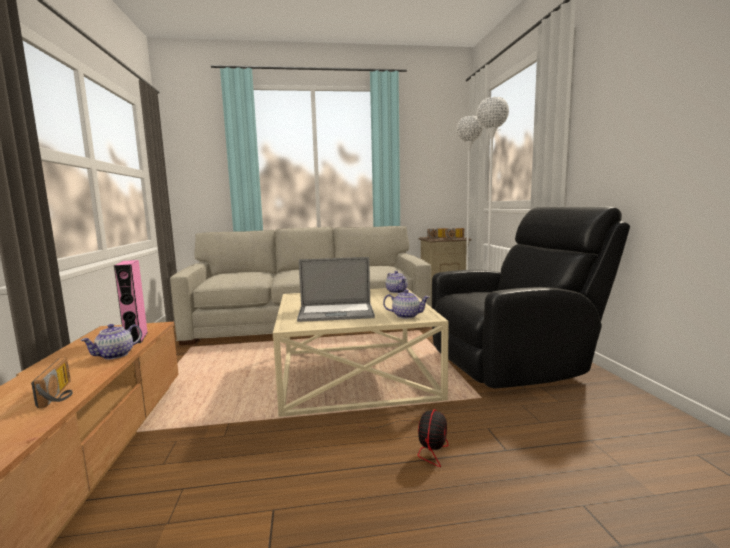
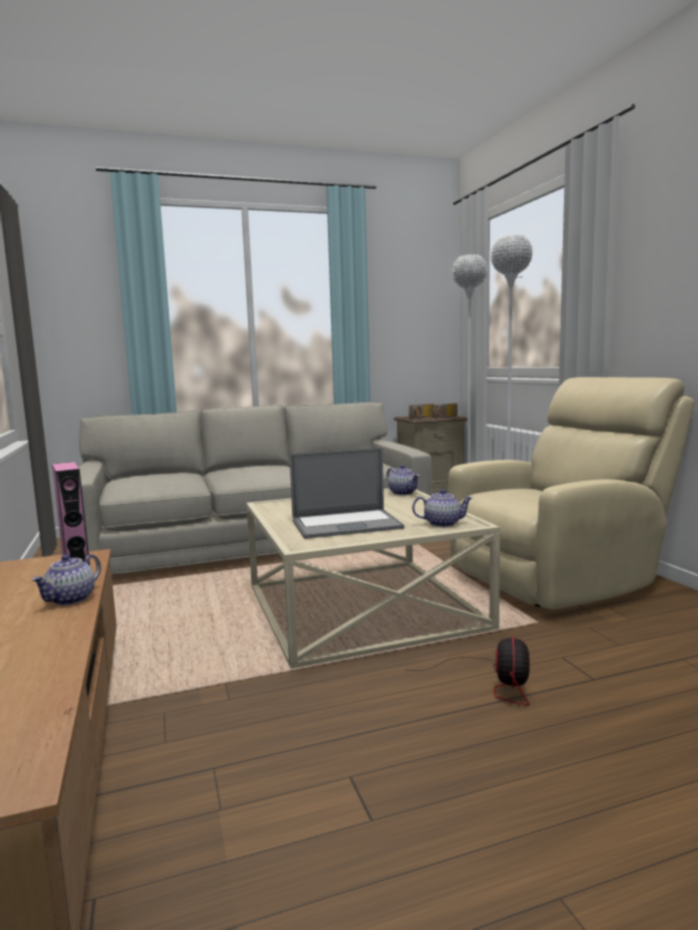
camera: 10 degrees left, 0 degrees up
(61, 394) = (46, 653): radio -> none
(514, 364) = (559, 579): black armchair -> beige armchair

